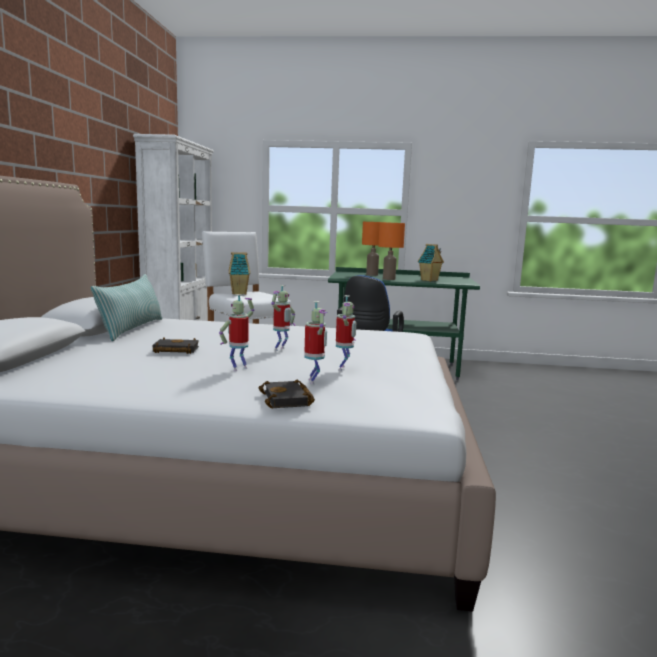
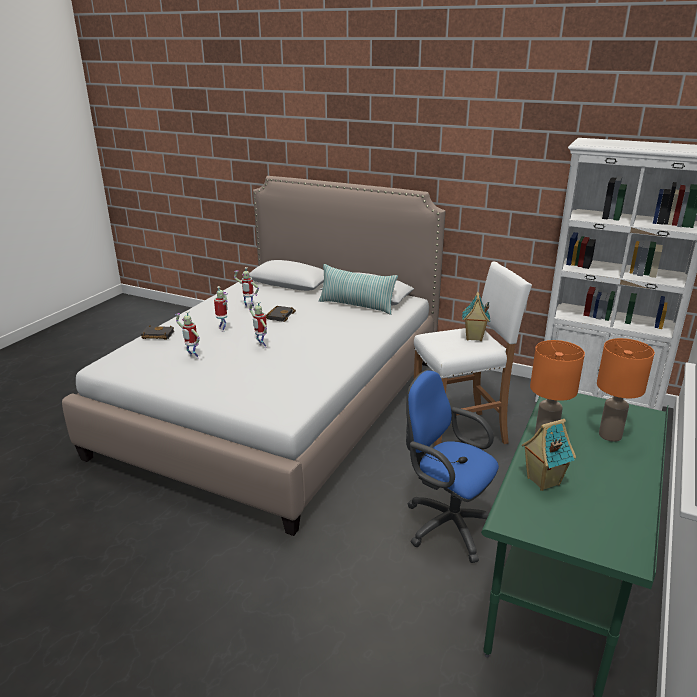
camera: 110 degrees right, 15 degrees up
(314, 381) = (174, 344): toy robot -> toy robot (249, 307)

